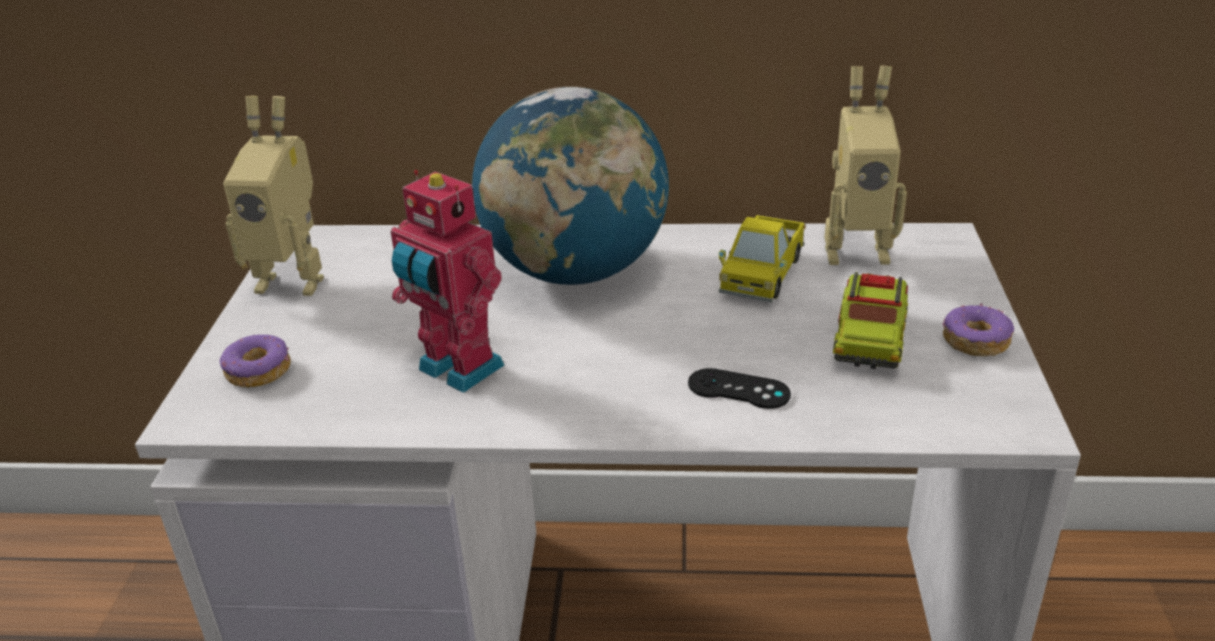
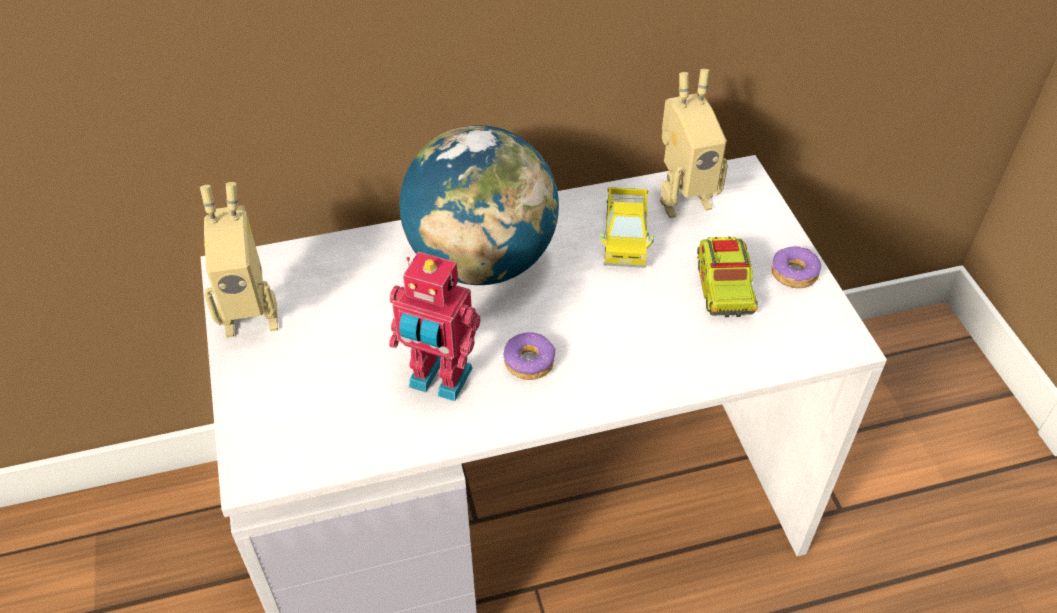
camera: 20 degrees left, 15 degrees up
(259, 371) = (280, 417): donut -> donut (529, 362)
(738, 389) = (651, 353): black game controller -> none

